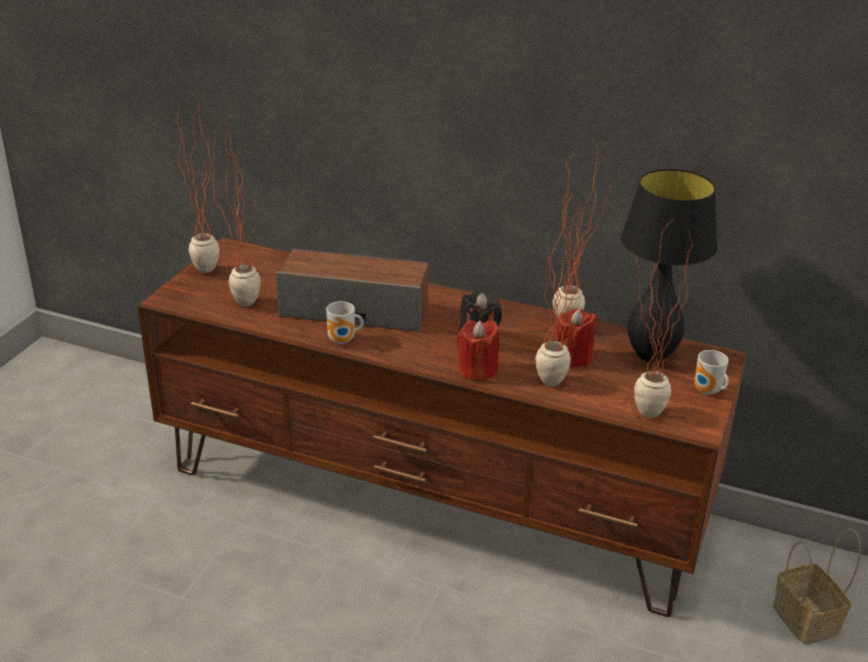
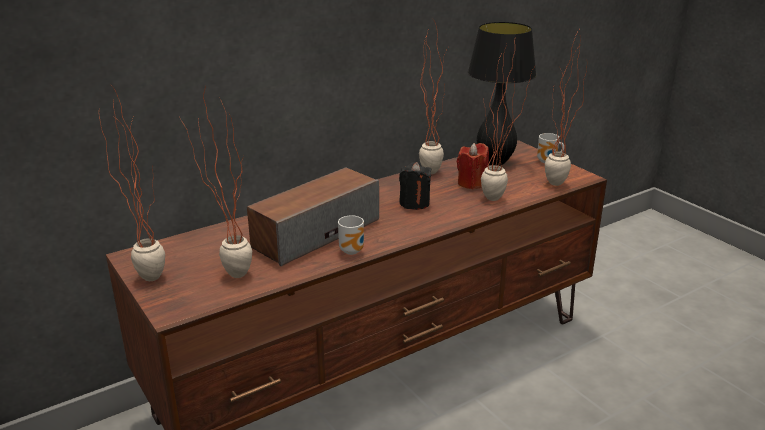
camera: 55 degrees left, 5 degrees down
(477, 370) = (452, 216): red candle -> none
(807, 621) = (605, 278): basket -> none

